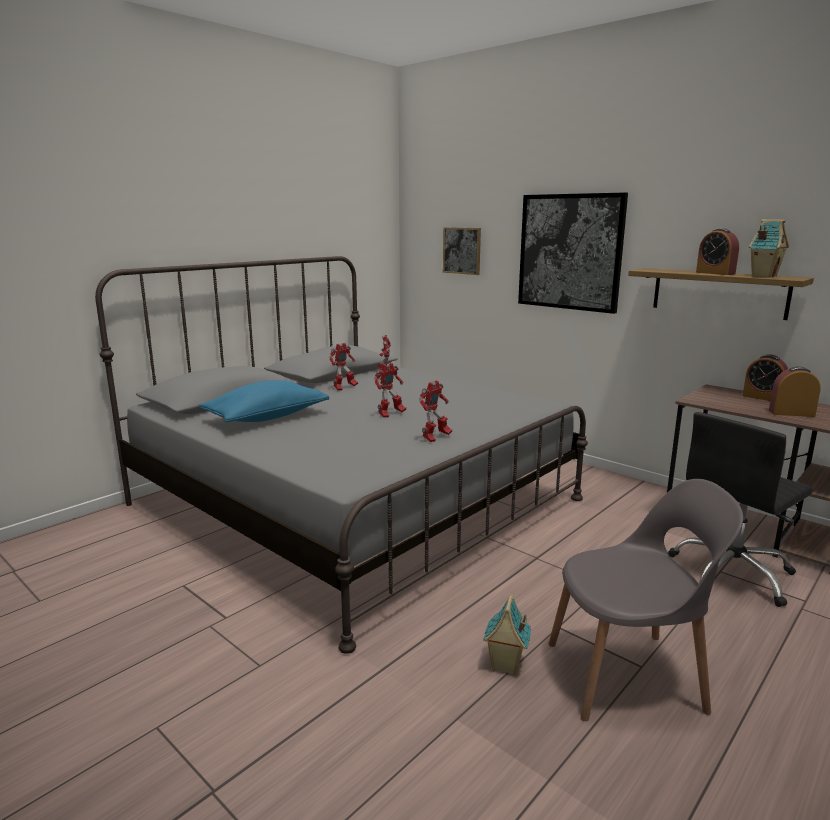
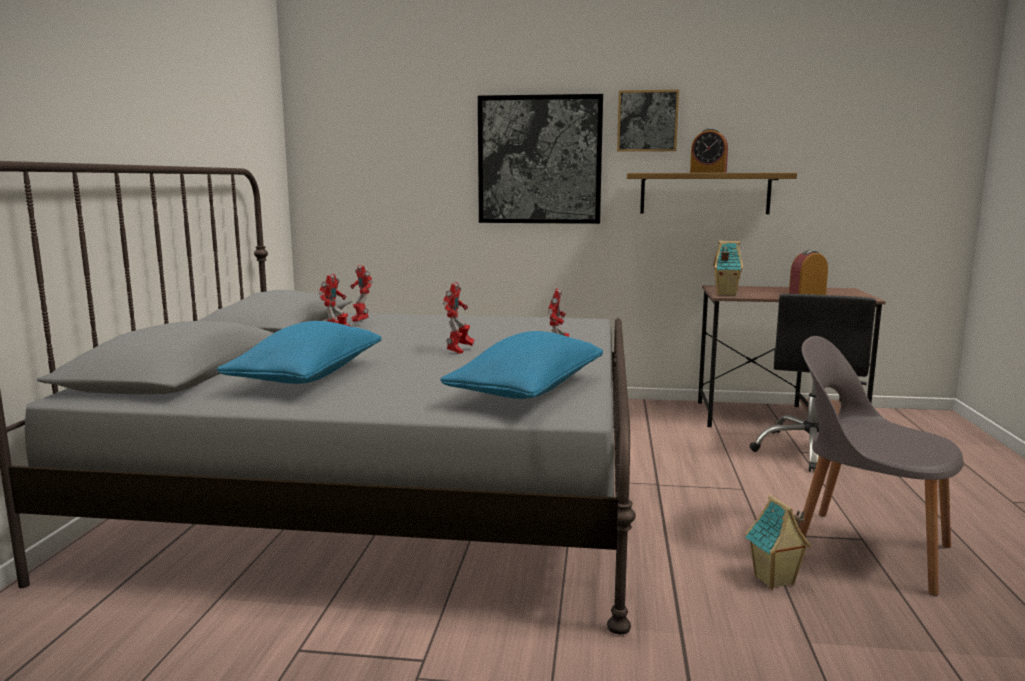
camera: 35 degrees left, 5 degrees down
(357, 459) = (527, 391): none -> blue pillow
(462, 250) = (390, 164): picture -> picture (647, 121)
(629, 675) = (865, 549): grey chair -> grey chair turned 105 degrees counterclockwise
(763, 276) = (752, 172): toy house -> toy house (725, 294)
(763, 398) = (764, 288): alarm clock -> none

